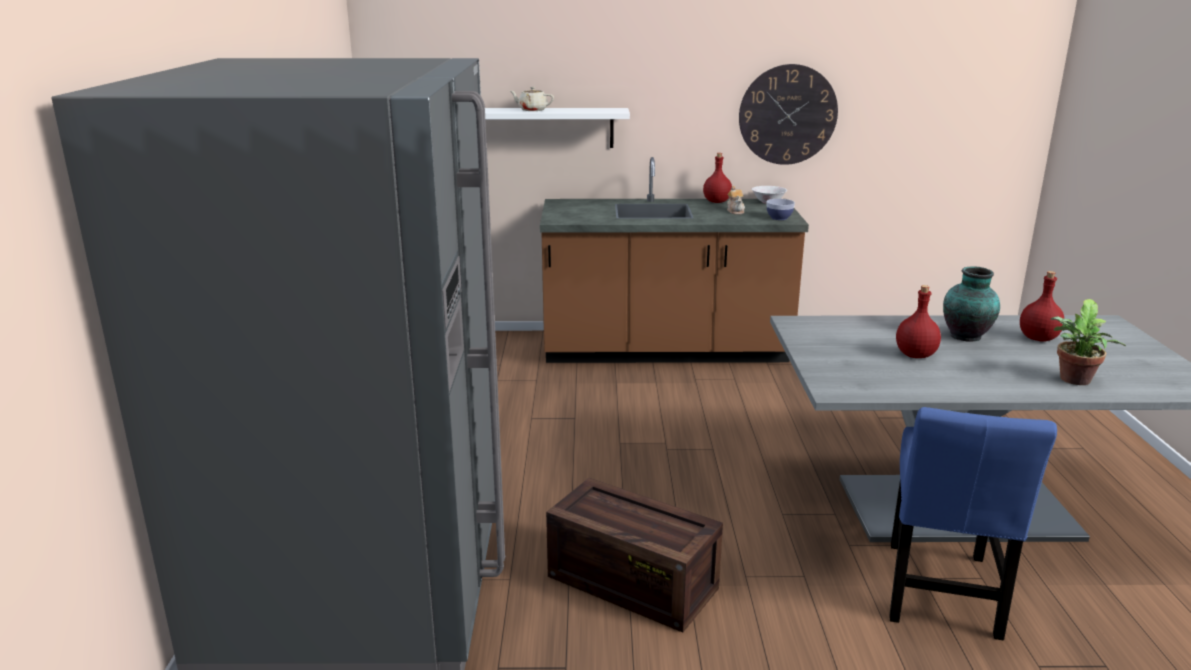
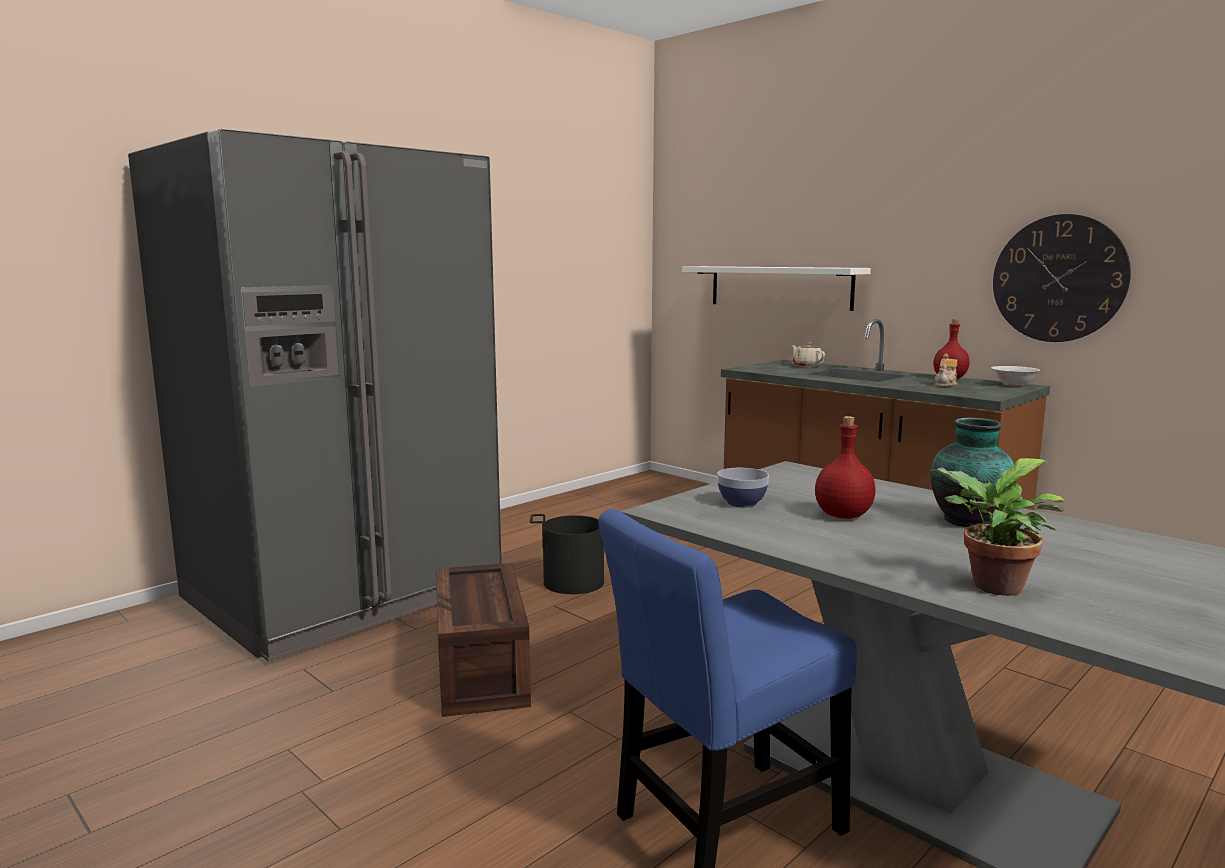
camera: 45 degrees right, 10 degrees down
(532, 110) = (771, 266): beige teapot -> beige teapot (807, 366)
(543, 473) = (573, 582): none -> black bucket
(779, 218) = (980, 394): bowl -> bowl (742, 503)
(1037, 338) = (1077, 548): red bottle -> none

